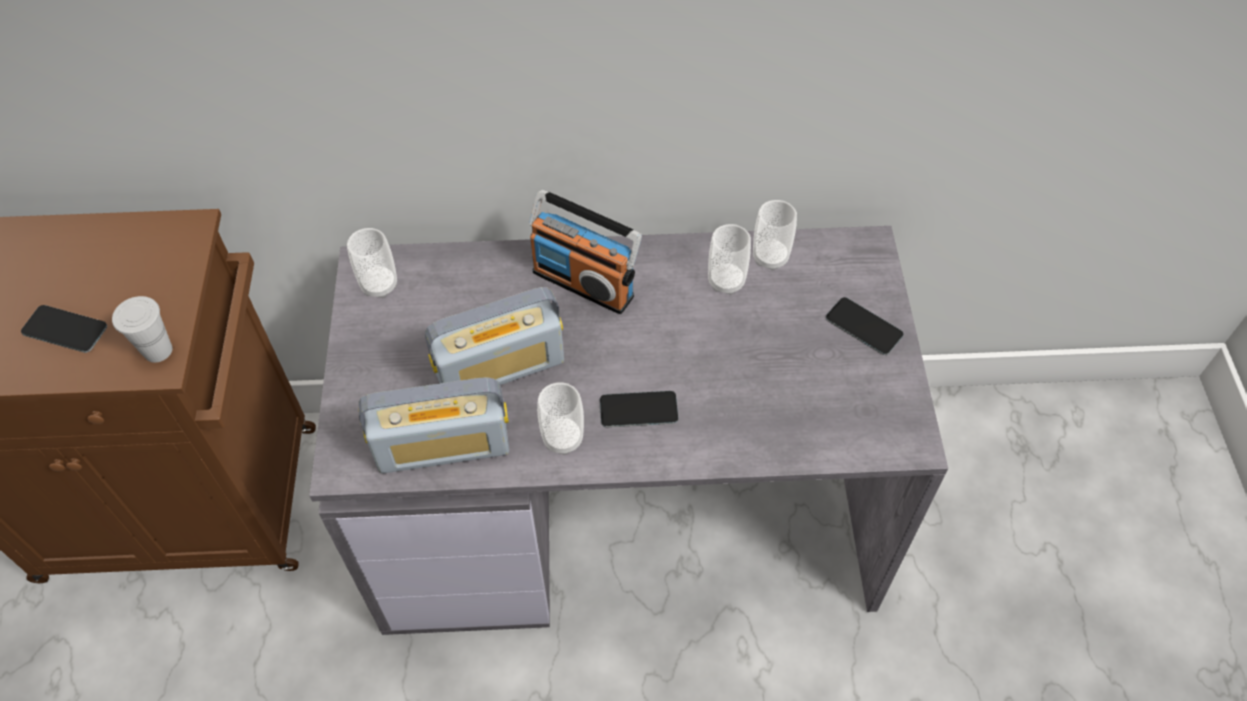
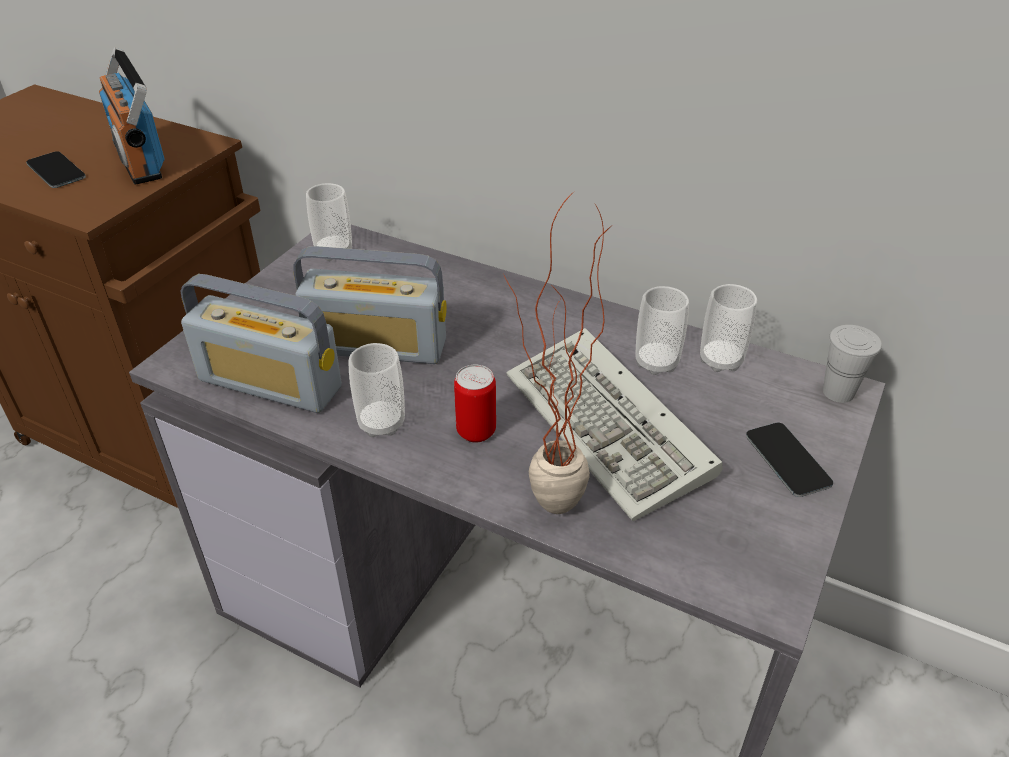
camera: 30 degrees right, 15 degrees down
(158, 350) = (99, 204): white cup -> white cup (838, 392)
(584, 283) = (511, 313): radio -> radio (139, 159)
(638, 409) = (476, 431): phone -> can
(733, 358) = (612, 429): none -> keyboard
(736, 455) = (545, 516): none -> potted plant

